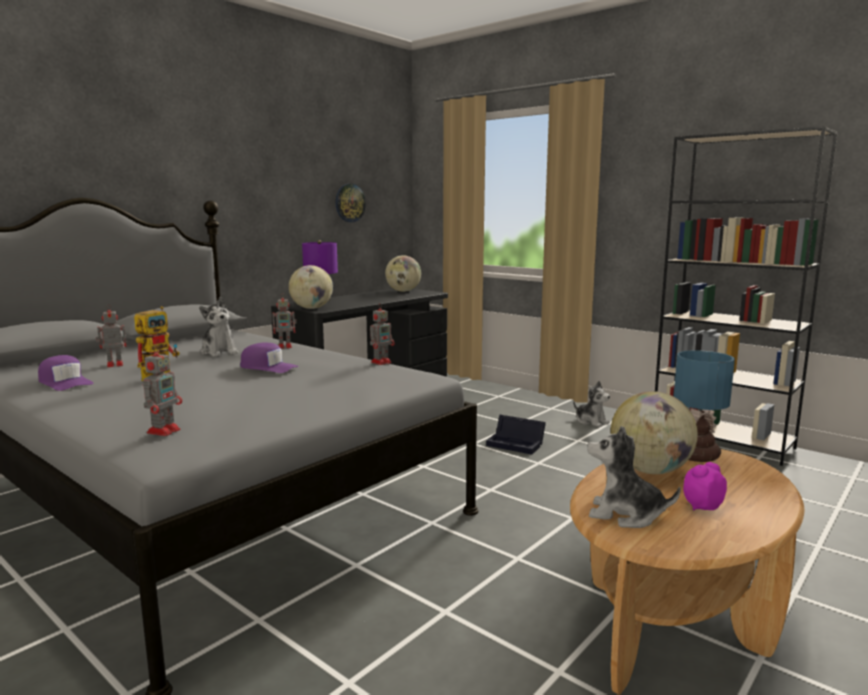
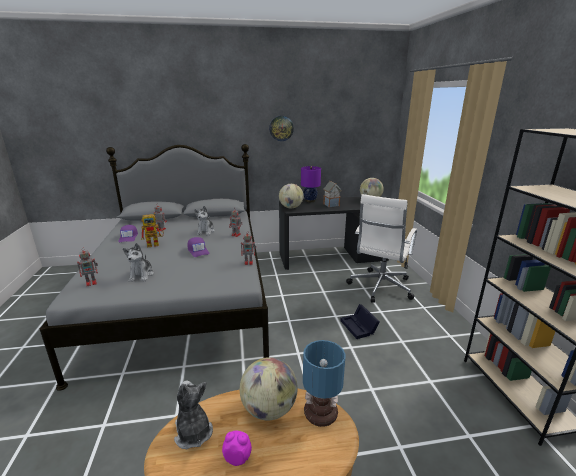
camera: 40 degrees right, 10 degrees up
(349, 203) = (342, 142): wall clock -> wall clock (281, 128)
(364, 300) = (331, 205): none -> toy house
(478, 405) = (380, 287): none -> white office chair
(591, 421) = (435, 330): plush toy -> plush toy (141, 275)

